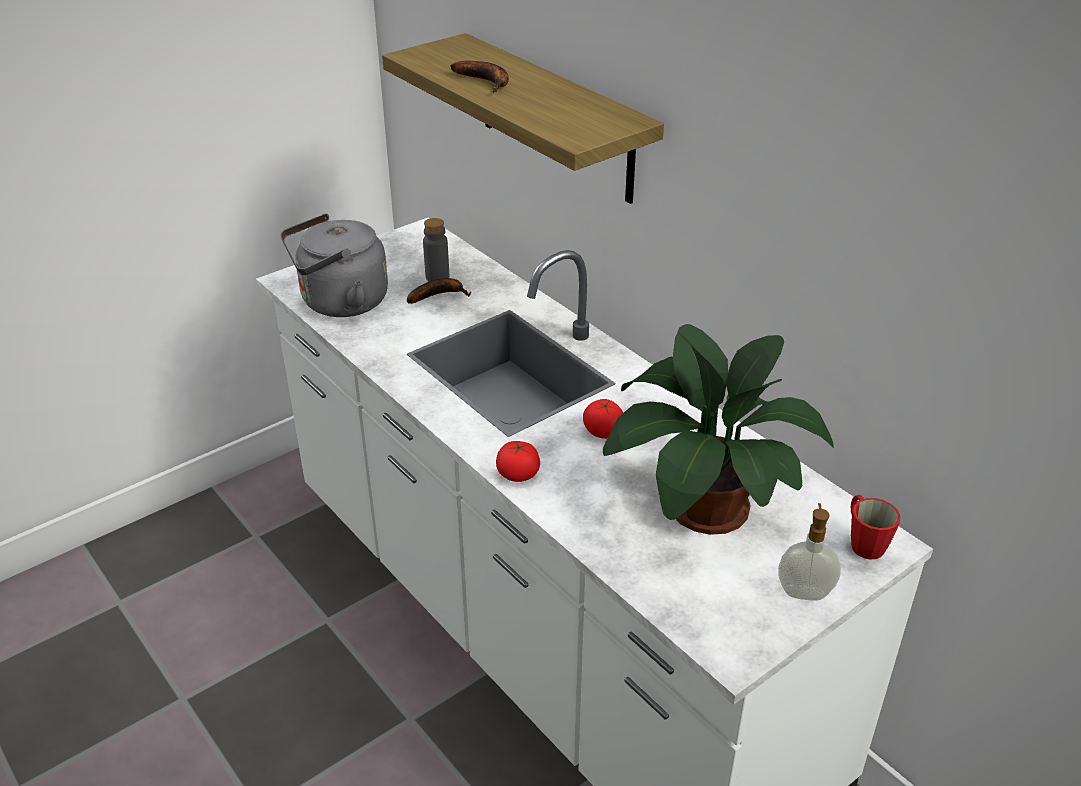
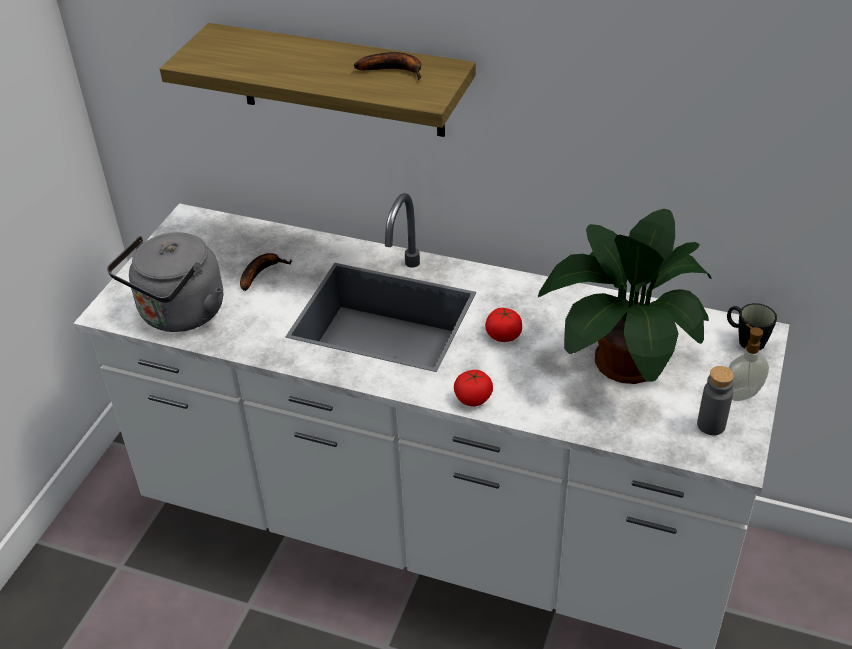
camera: 30 degrees left, 5 degrees up
(437, 277) = (244, 257): grey bottle -> grey bottle (711, 425)
(486, 81) = (289, 67): banana -> banana (395, 70)
(863, 541) = (746, 339): red mug -> black mug

